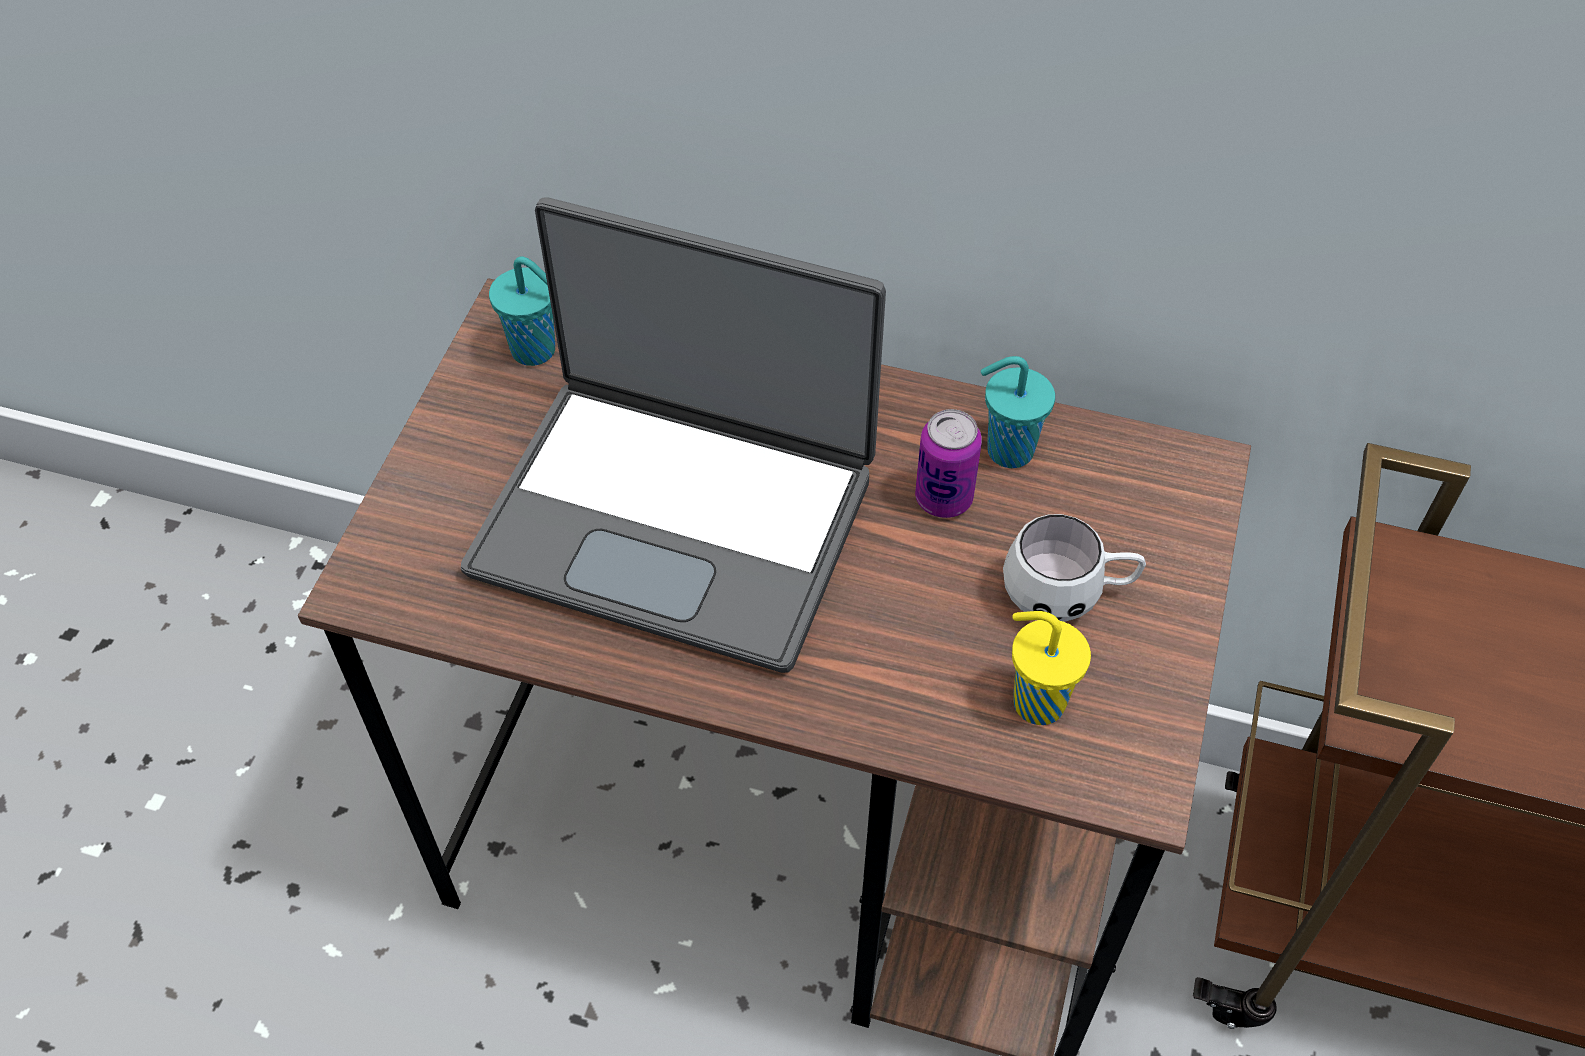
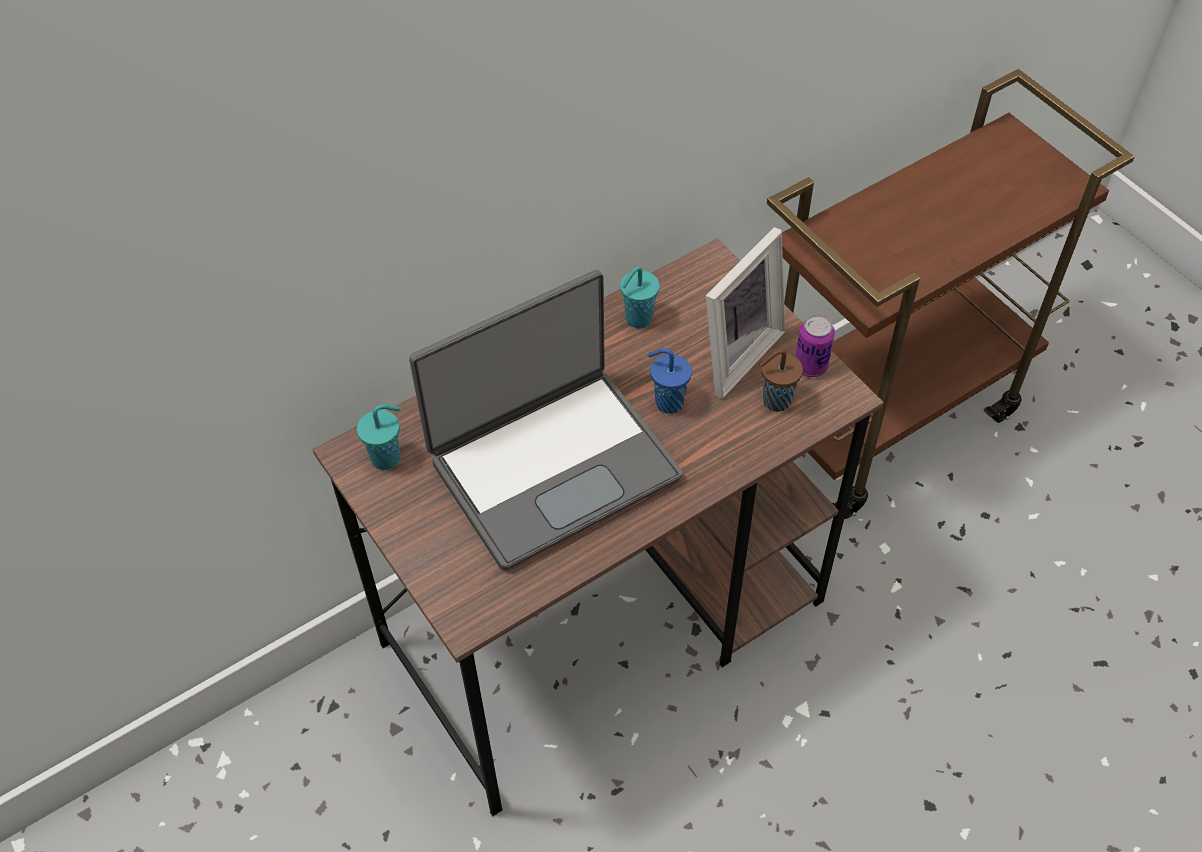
camera: 50 degrees left, 0 degrees up
(902, 574) = (667, 402): none -> blue cup
(943, 498) = (641, 360): can -> can (810, 366)
(1035, 701) = (774, 401): yellow cup -> brown cup
(1068, 595) = (733, 353): white mug -> picture frame

